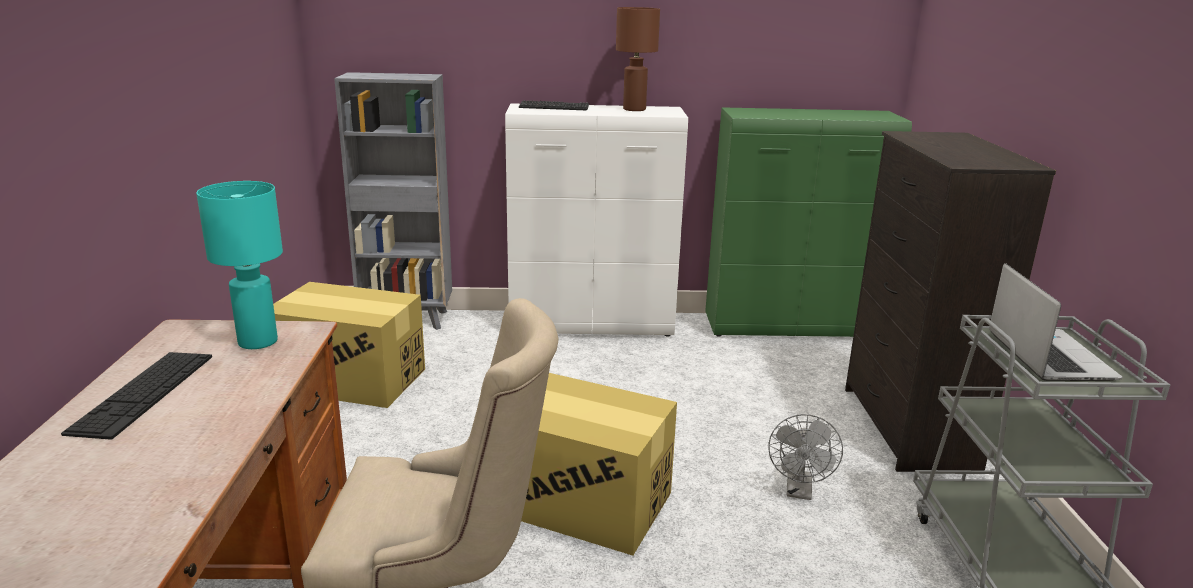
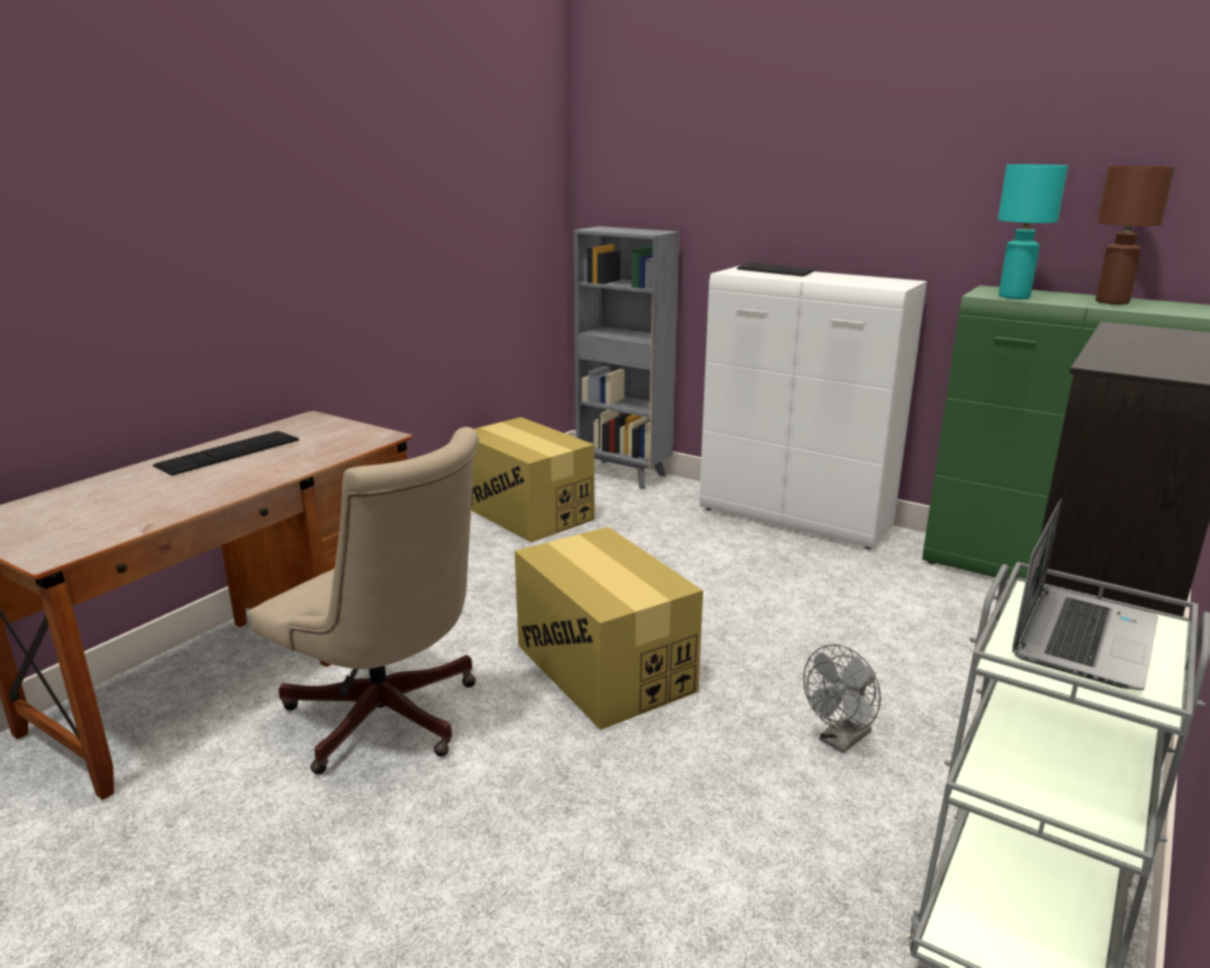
camera: 35 degrees right, 0 degrees up
(258, 342) = (340, 437): turquoise table lamp -> turquoise table lamp (1014, 297)
(634, 109) = (859, 279): brown table lamp -> brown table lamp (1111, 302)

